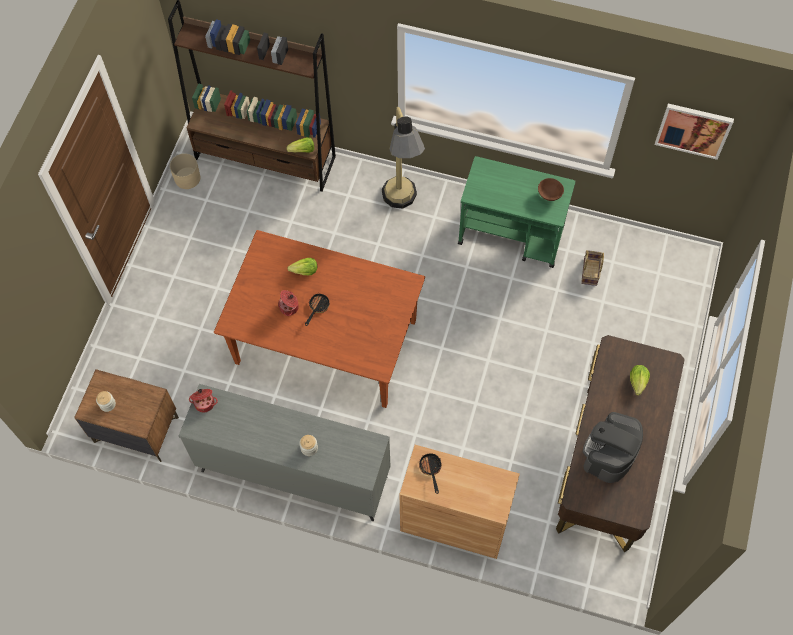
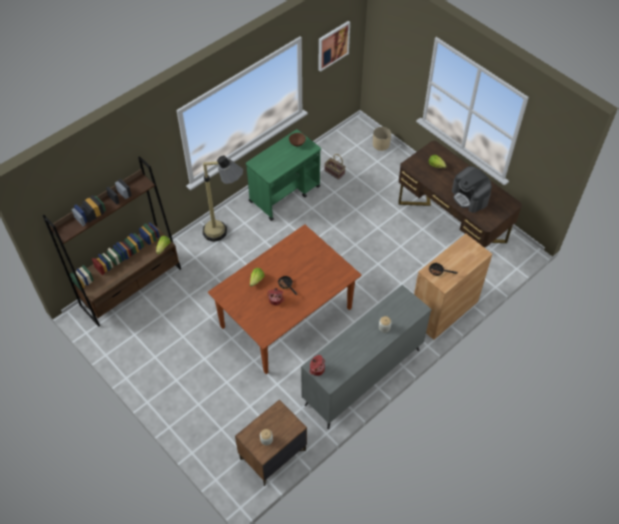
camera: 60 degrees left, 10 degrees down
(187, 178) = (108, 337): beige planter -> beige planter (381, 144)

